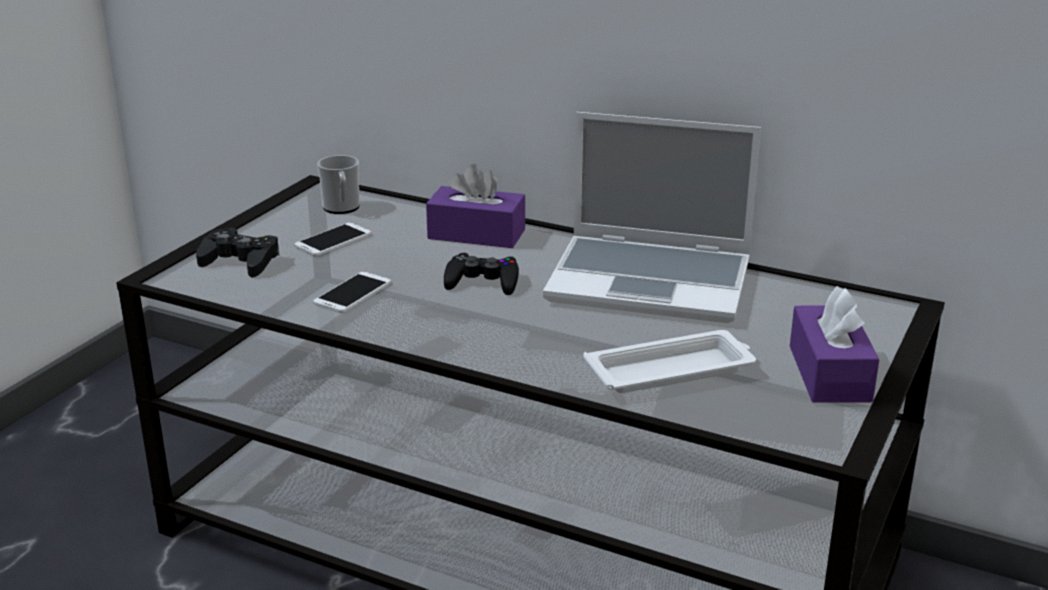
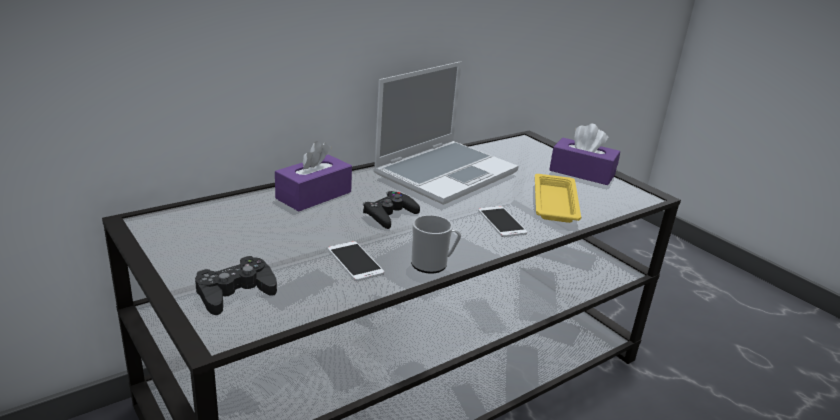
camera: 65 degrees left, 0 degrees up
(333, 240) = (250, 244): phone -> phone (501, 222)
(342, 208) = (194, 224): mug -> mug (433, 265)
(672, 371) = (554, 202): white tray -> yellow tray

